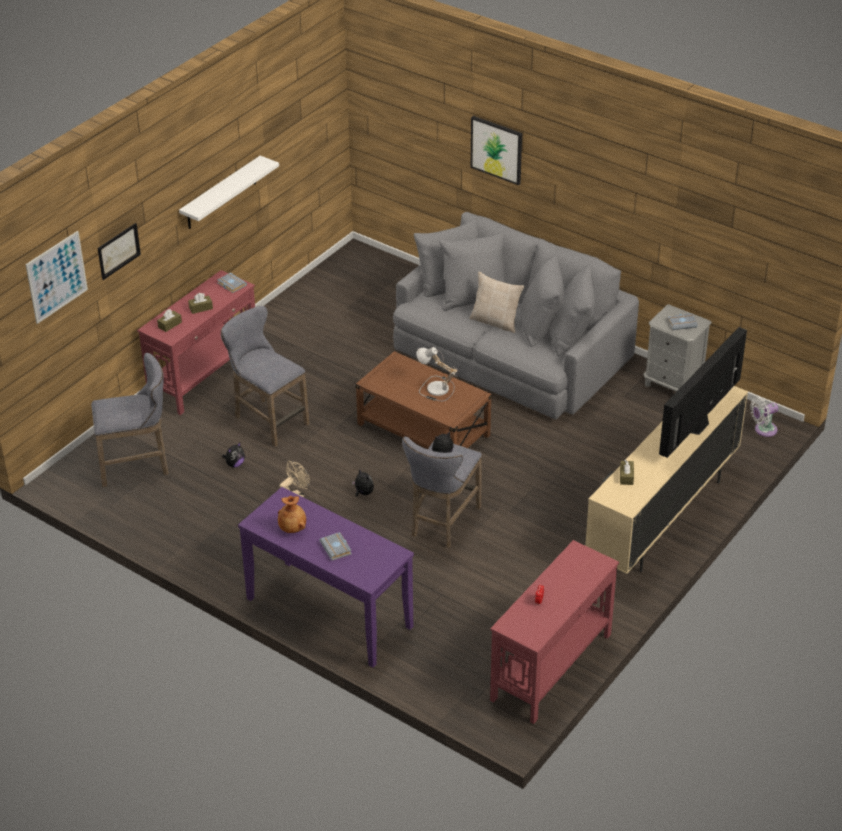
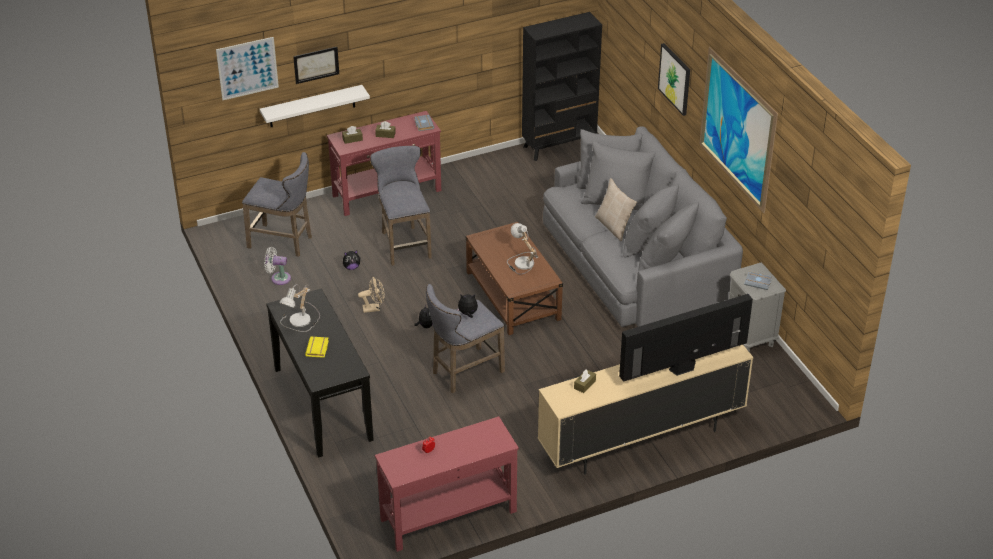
camera: 30 degrees right, 0 degrees up
(221, 193) = (436, 46): white shelf -> white shelf (312, 106)
(293, 528) = (301, 321): brown vase -> table lamp
(328, 613) = (322, 404): purple console table -> black console table
(337, 548) = (318, 349): grey book -> yellow book
(339, 268) = (559, 146): none -> black bookcase
(609, 176) = (737, 129): none -> picture
(763, 430) = (794, 404): white fan -> white fan (278, 278)

